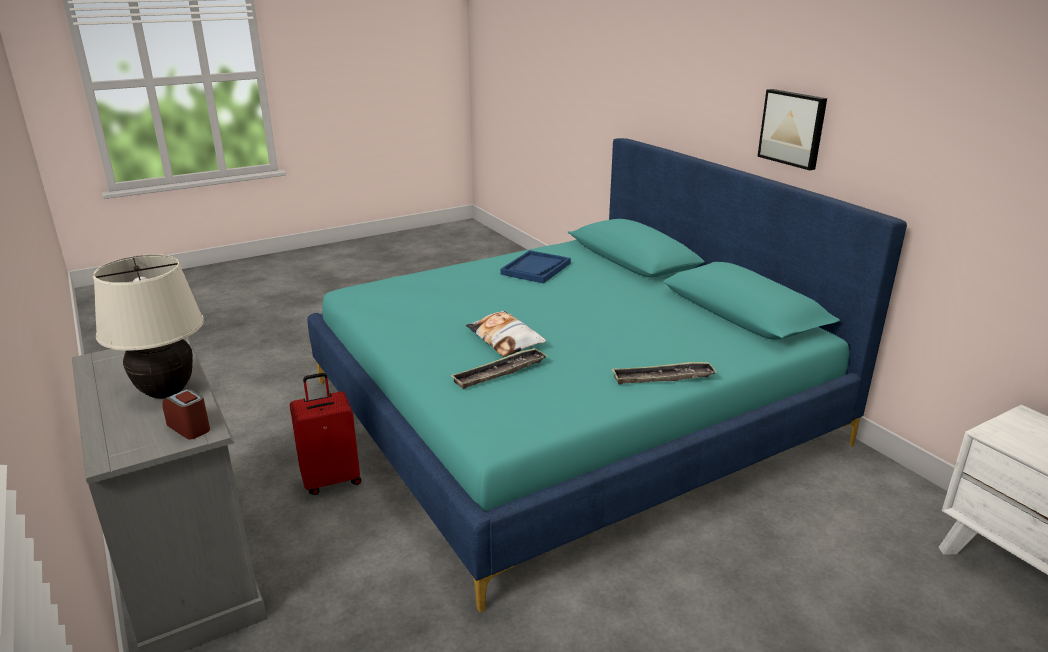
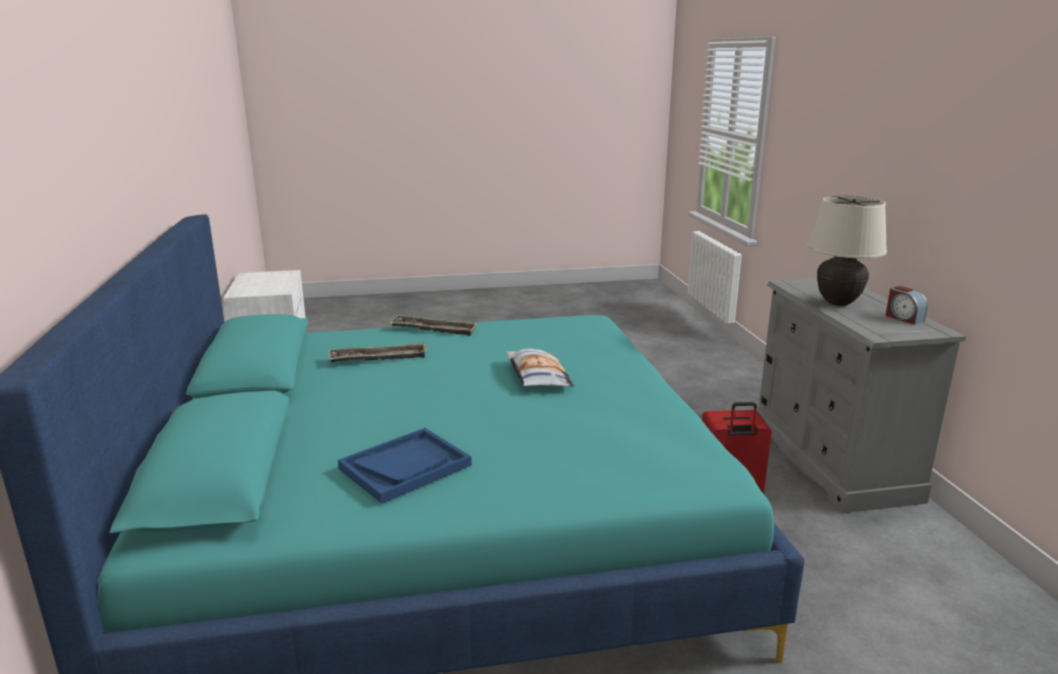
camera: 160 degrees left, 5 degrees down
(190, 427) = (800, 286): alarm clock -> alarm clock (903, 318)
(500, 373) = (564, 348): tray -> tray (378, 358)
(793, 128) = (114, 183): picture -> none

